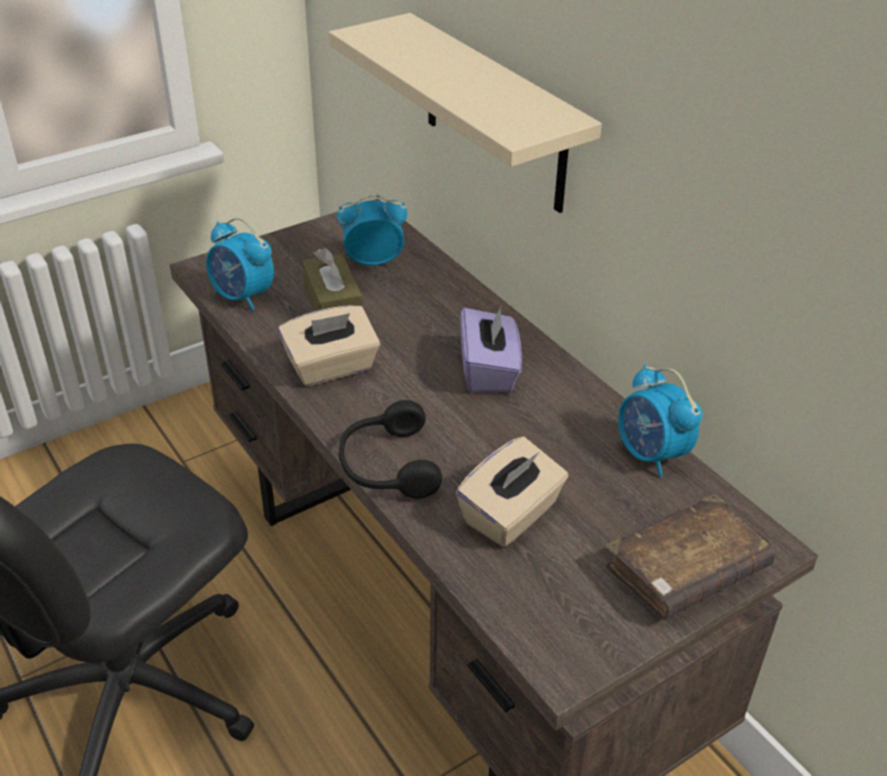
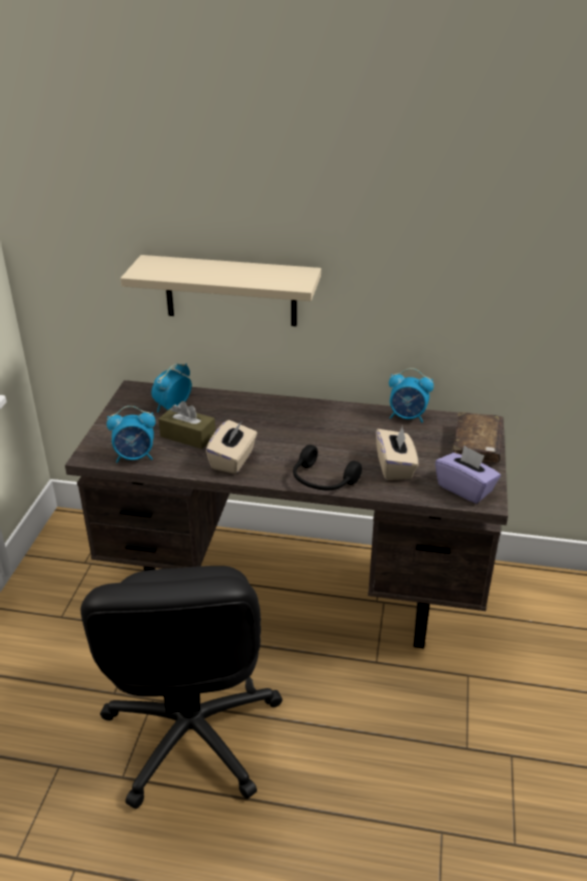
camera: 45 degrees left, 5 degrees down
(489, 371) = (301, 423): purple tissue box -> purple tissue box (465, 488)

